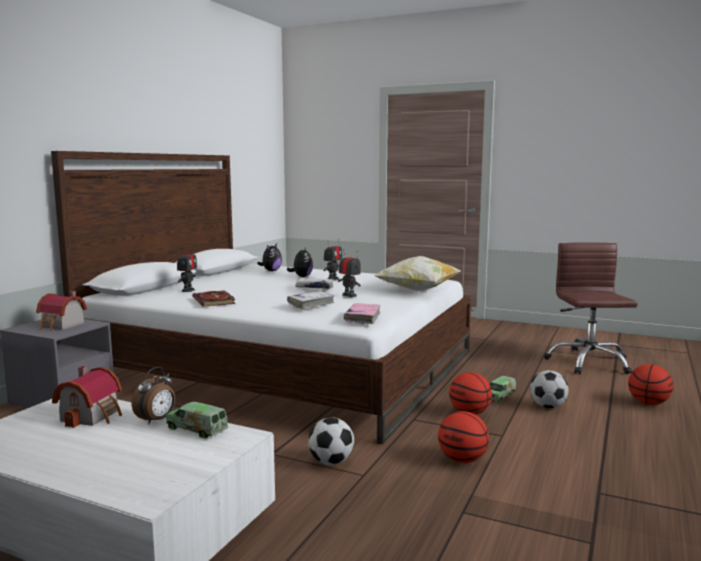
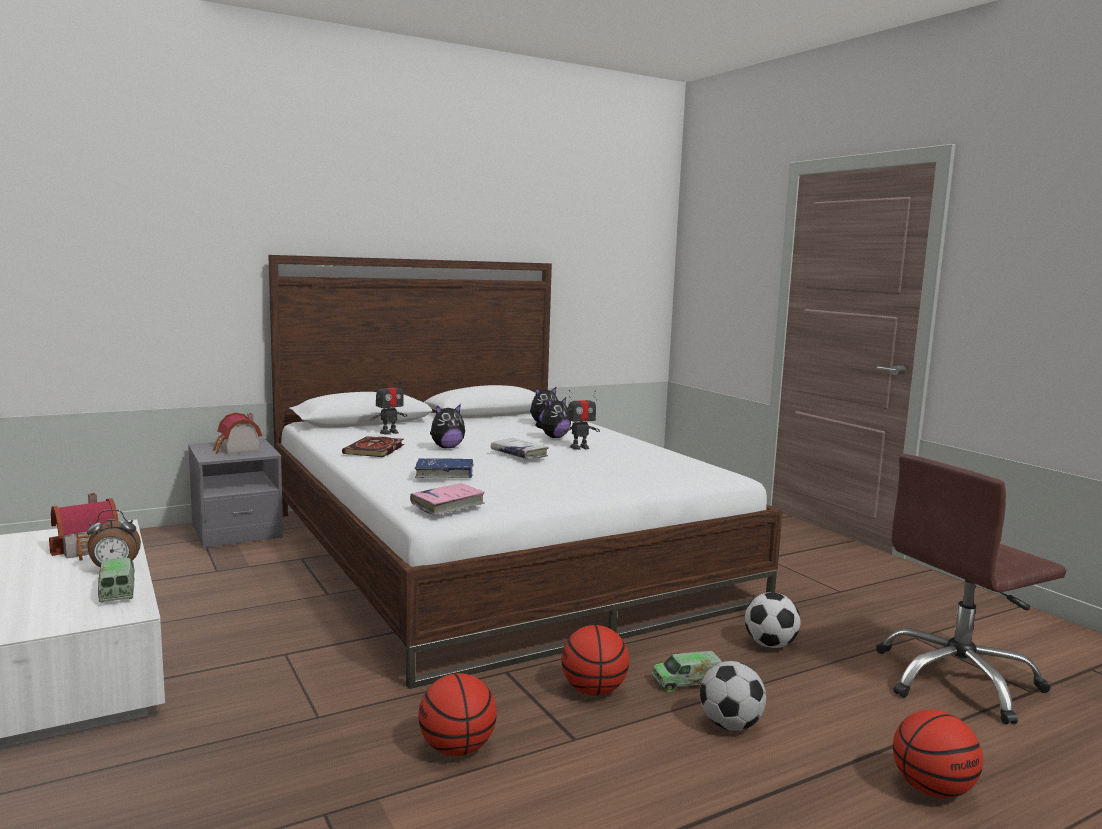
camera: 35 degrees right, 0 degrees up
(258, 292) = (447, 447): none -> plush toy
(311, 304) = (444, 474): white book -> blue book
(331, 462) = (318, 687): football -> football (770, 645)
(349, 295) = (533, 473): toy robot -> none
(417, 290) = (643, 484): pillow -> none
(588, 362) = (957, 681): brown office chair -> brown office chair turned 150 degrees counterclockwise

